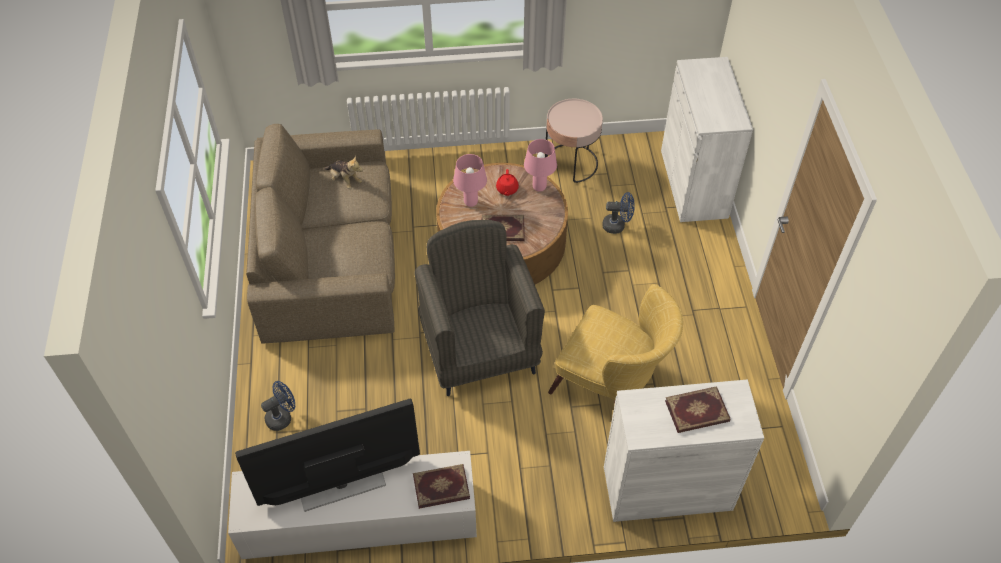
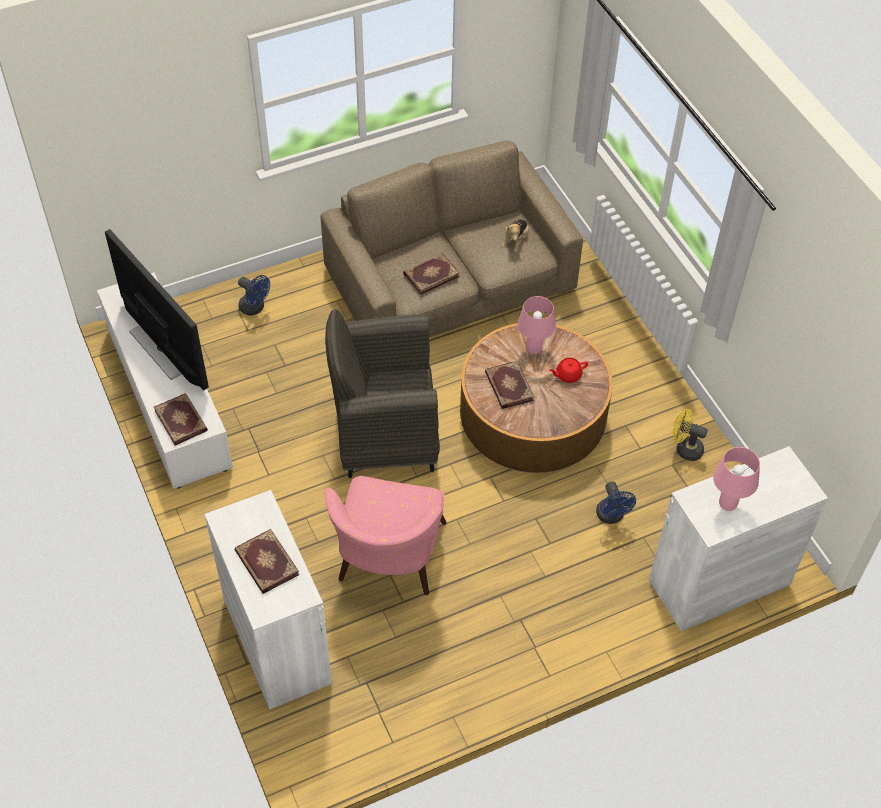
camera: 70 degrees right, 0 degrees up
(357, 245) = (431, 274): none -> book
(480, 351) = (385, 435): grey armchair -> grey armchair turned 150 degrees counterclockwise
(539, 187) = (585, 402): pink table lamp -> pink table lamp (727, 504)
(571, 163) = (685, 448): pink side table -> yellow fan
(612, 384) = (388, 562): yellow armchair -> pink armchair

